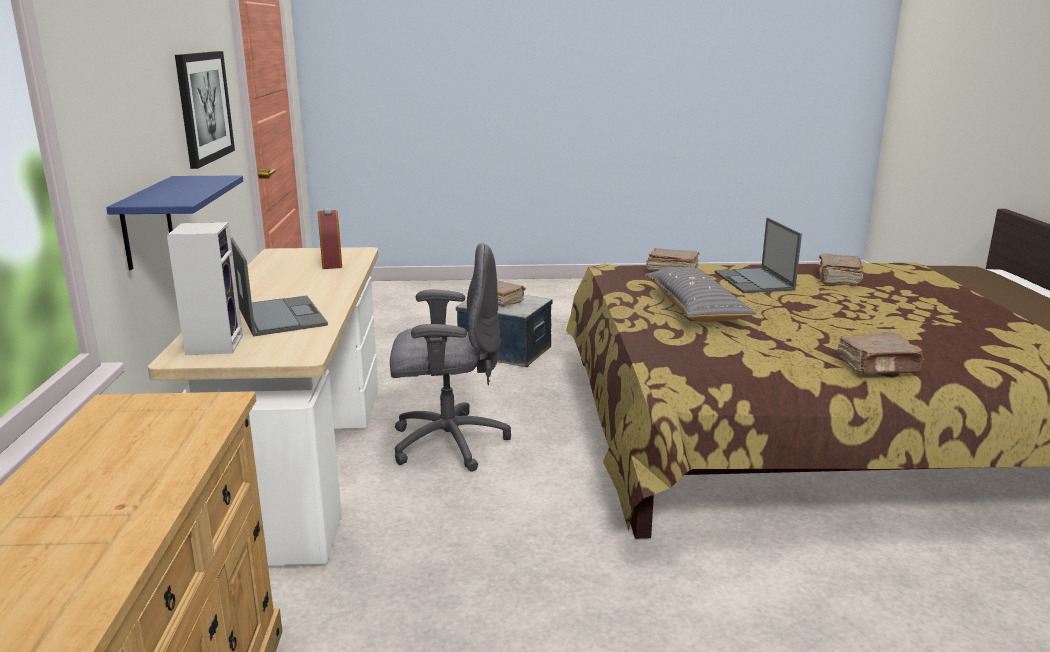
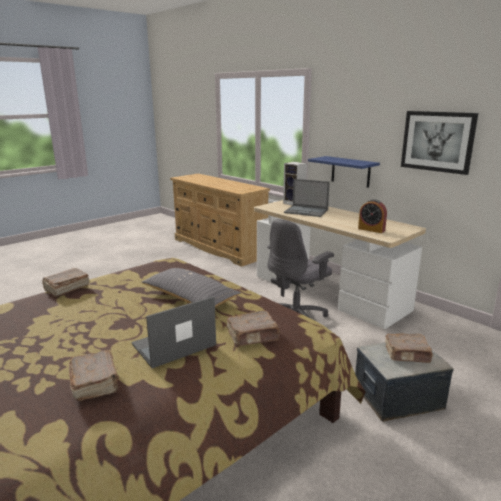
camera: 140 degrees right, 0 degrees up
(754, 281) = (173, 345): laptop -> laptop turned 75 degrees counterclockwise

